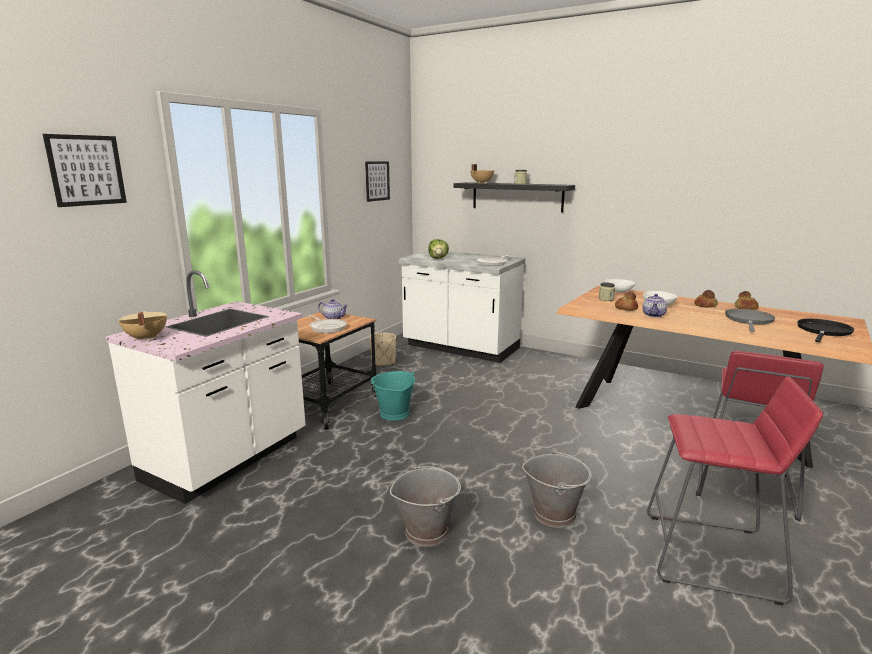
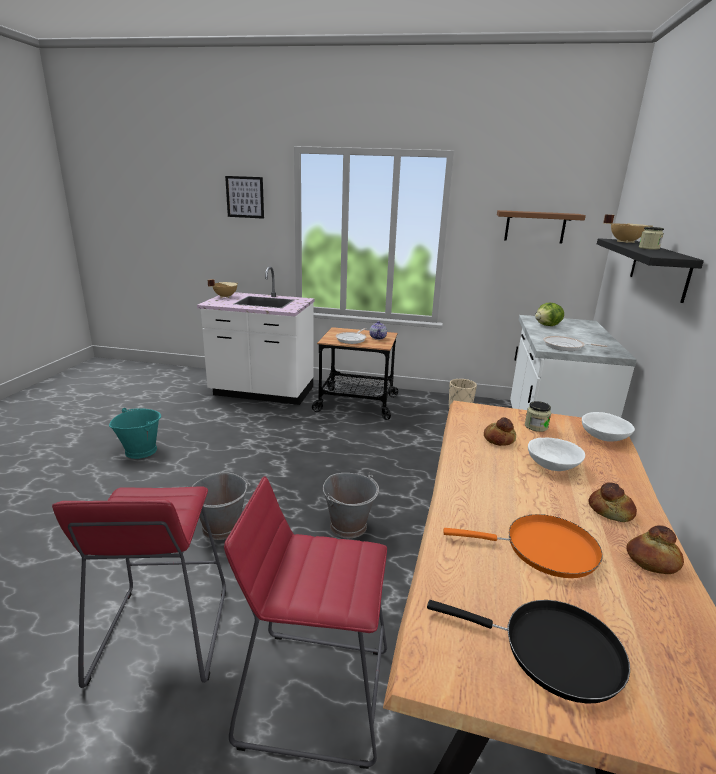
camera: 70 degrees right, 5 degrees up
(377, 181) = (535, 227): picture -> brown shelf
(394, 413) = (359, 431): turquoise bucket -> turquoise bucket (141, 450)
(427, 531) = (193, 471): grey bucket -> grey bucket (349, 526)
(654, 315) = (482, 458): teapot -> none
(749, 320) = (544, 549): grey frying pan -> orange frying pan

